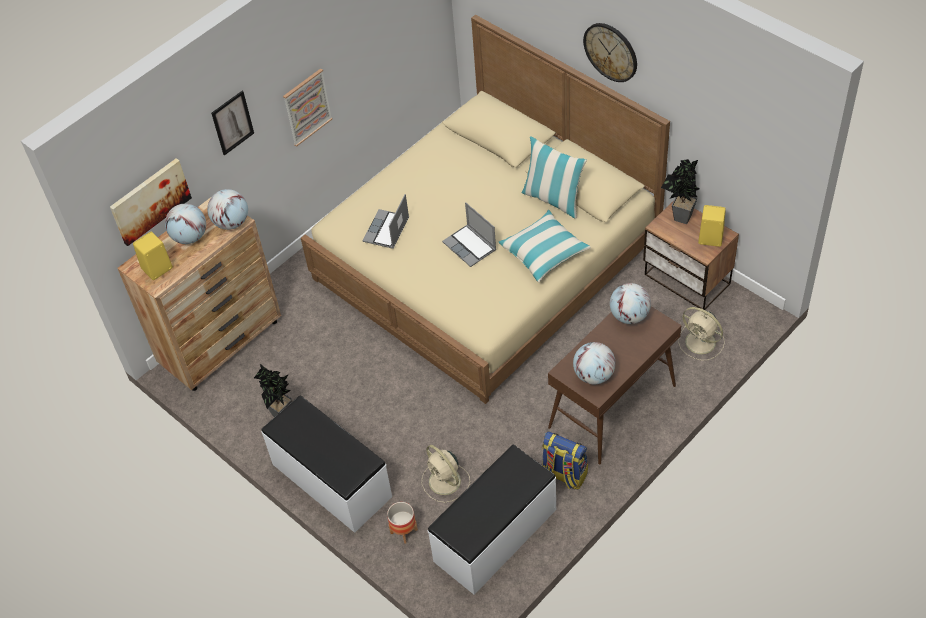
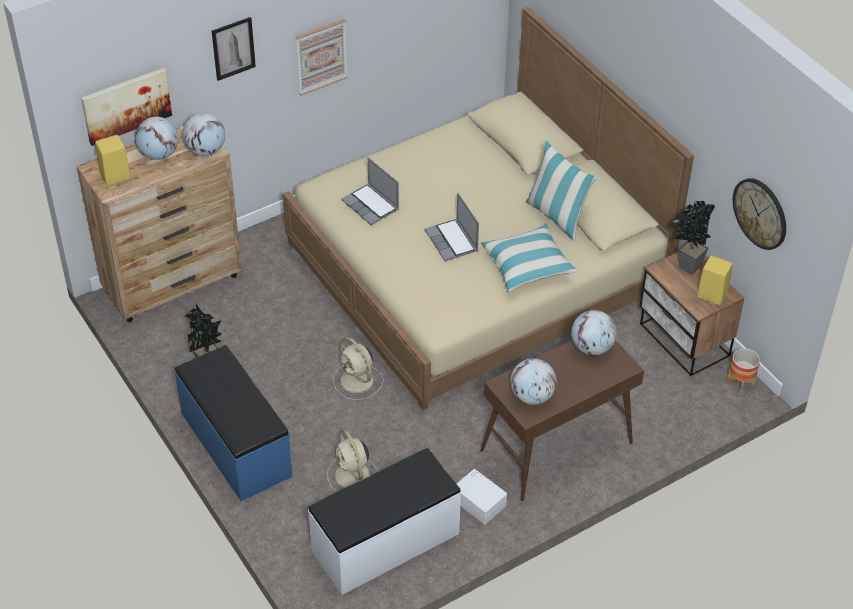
camera: 10 degrees right, 5 degrees down
(331, 481) = (235, 445): white bench -> blue bench
(387, 231) = (371, 205): laptop -> laptop turned 75 degrees counterclockwise
(404, 531) = (292, 513): planter -> planter (740, 383)
(564, 475) = (480, 501): backpack -> white storage box
(611, 52) = (648, 68): wall clock -> wall clock (760, 213)
(701, 343) = (676, 407): beige fan -> beige fan (358, 381)

